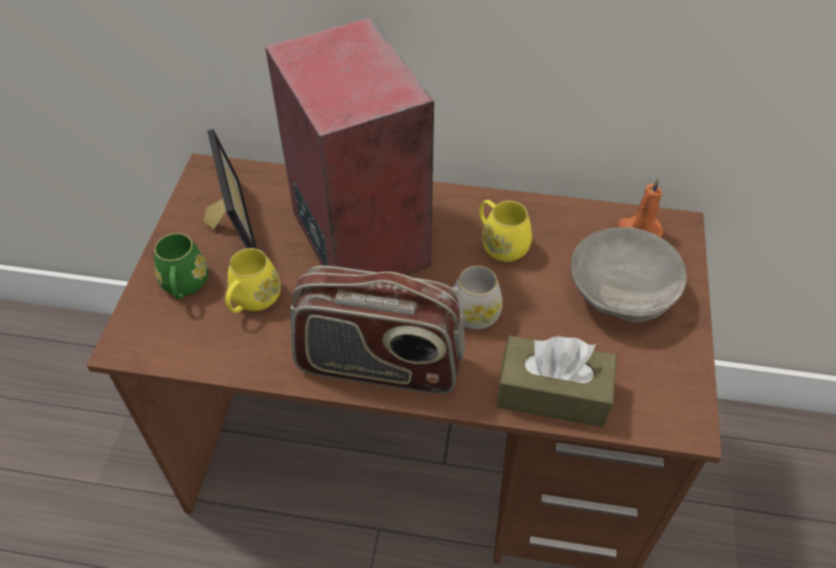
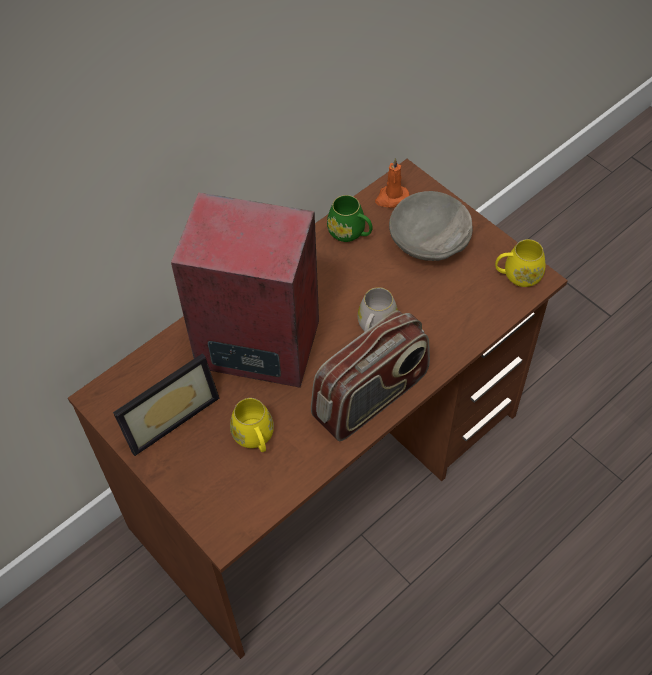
camera: 50 degrees left, 5 degrees up
(185, 286) = (203, 471): green mug -> green mug (350, 233)
(227, 223) = (167, 414): picture frame -> picture frame turned 120 degrees clockwise
(500, 244) = (336, 272): yellow mug -> yellow mug (517, 275)
(553, 393) = (466, 324): brown tissue box -> none

